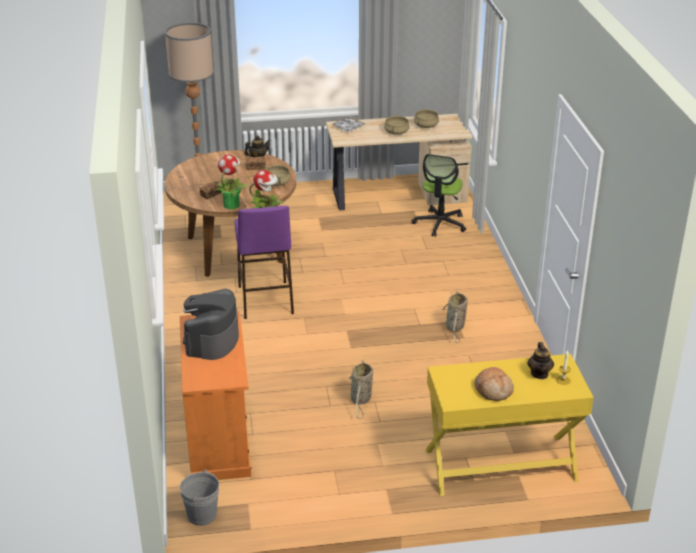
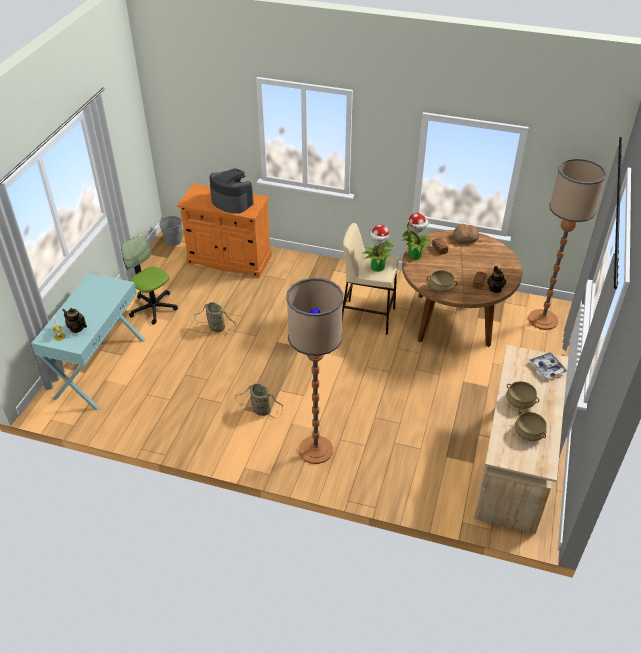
camera: 115 degrees right, 10 degrees up
(265, 300) = (367, 317): purple stool -> beige stool
(440, 223) = (437, 473): office chair -> office chair (153, 308)
(472, 284) = (315, 450): none -> floor lamp
(493, 390) = (84, 300): bread -> bread (465, 238)
(500, 465) = (100, 368): yellow console table -> turquoise console table

